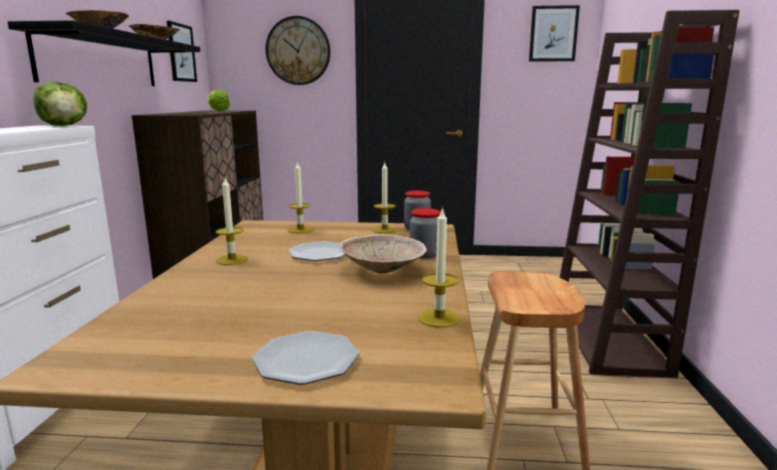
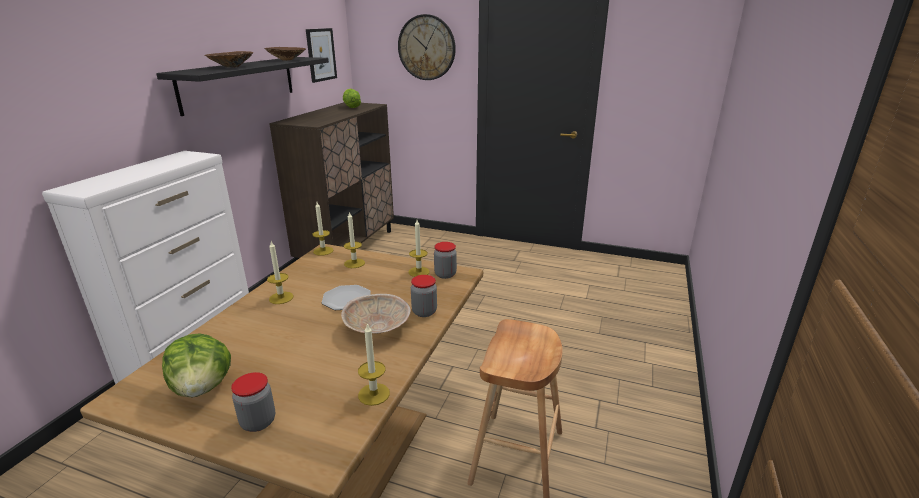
camera: 15 degrees right, 10 degrees up
(64, 126) = (198, 155): lettuce -> lettuce (203, 387)
(251, 224) = (323, 251): none -> candle
(307, 360) = (258, 422): plate -> jar
(553, 34) = (681, 37): picture -> none
(609, 340) = (655, 369): brown bookcase -> none

